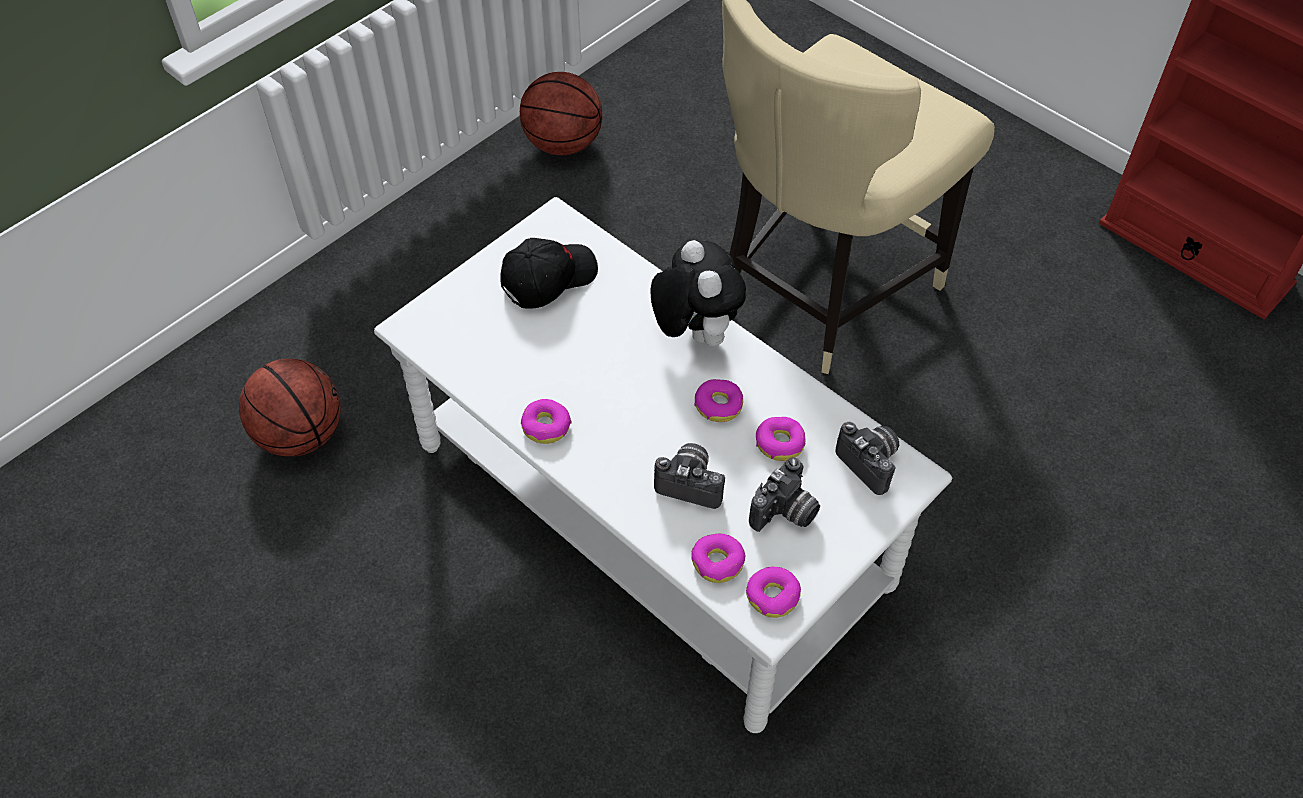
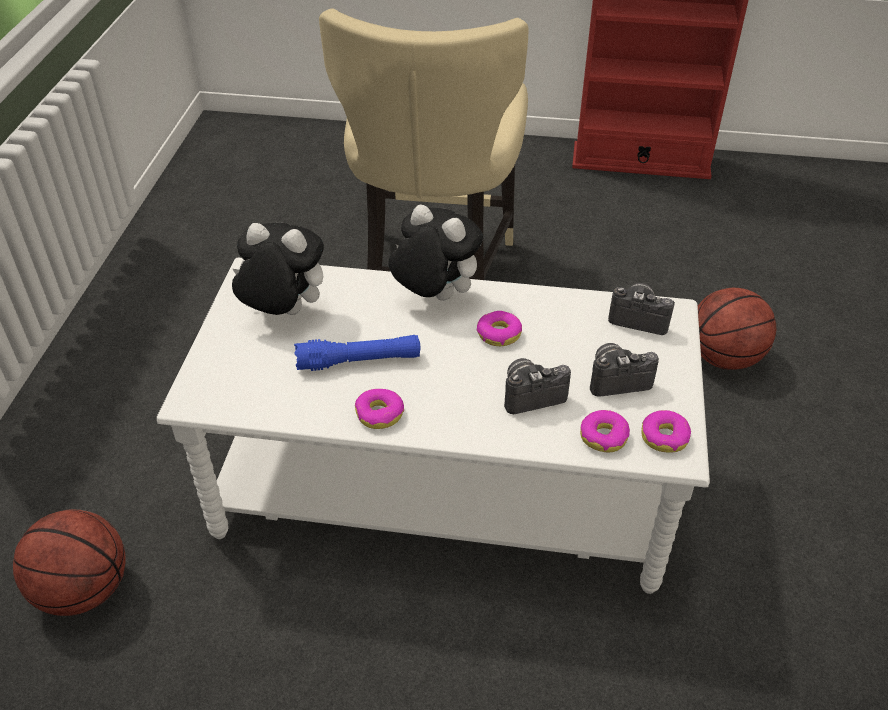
camera: 35 degrees left, 10 degrees down
(548, 279) = (283, 313): black cap -> plush toy
(562, 144) = (155, 270): basketball -> basketball (723, 358)
(572, 364) = (359, 361): none -> blue flashlight
(779, 443) = (566, 336): donut -> none
(785, 513) = (617, 379): camera -> camera turned 105 degrees counterclockwise

